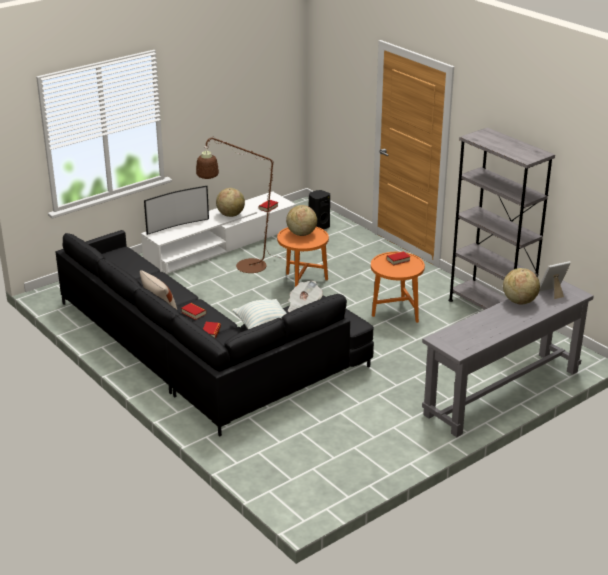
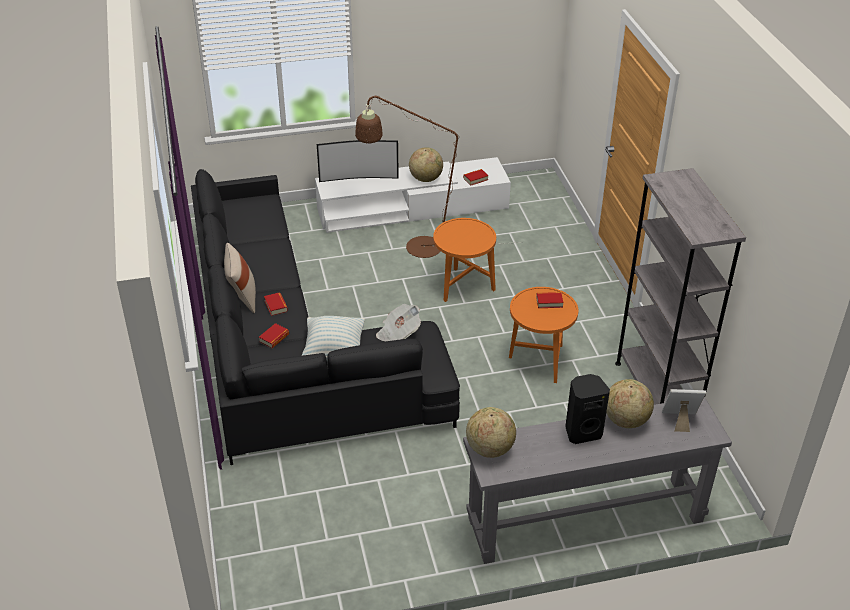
camera: 25 degrees right, 10 degrees up
(301, 234) = (466, 232): globe -> globe (489, 449)
(318, 227) = (536, 214): black speaker -> black speaker (582, 432)

